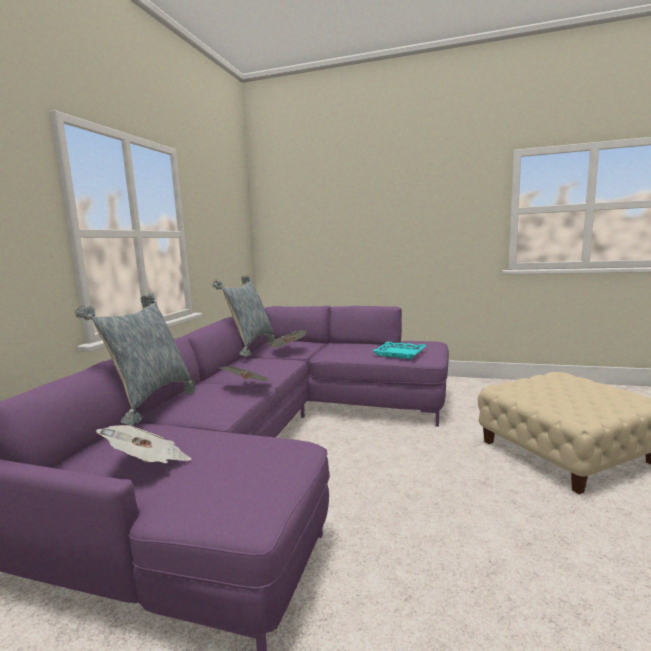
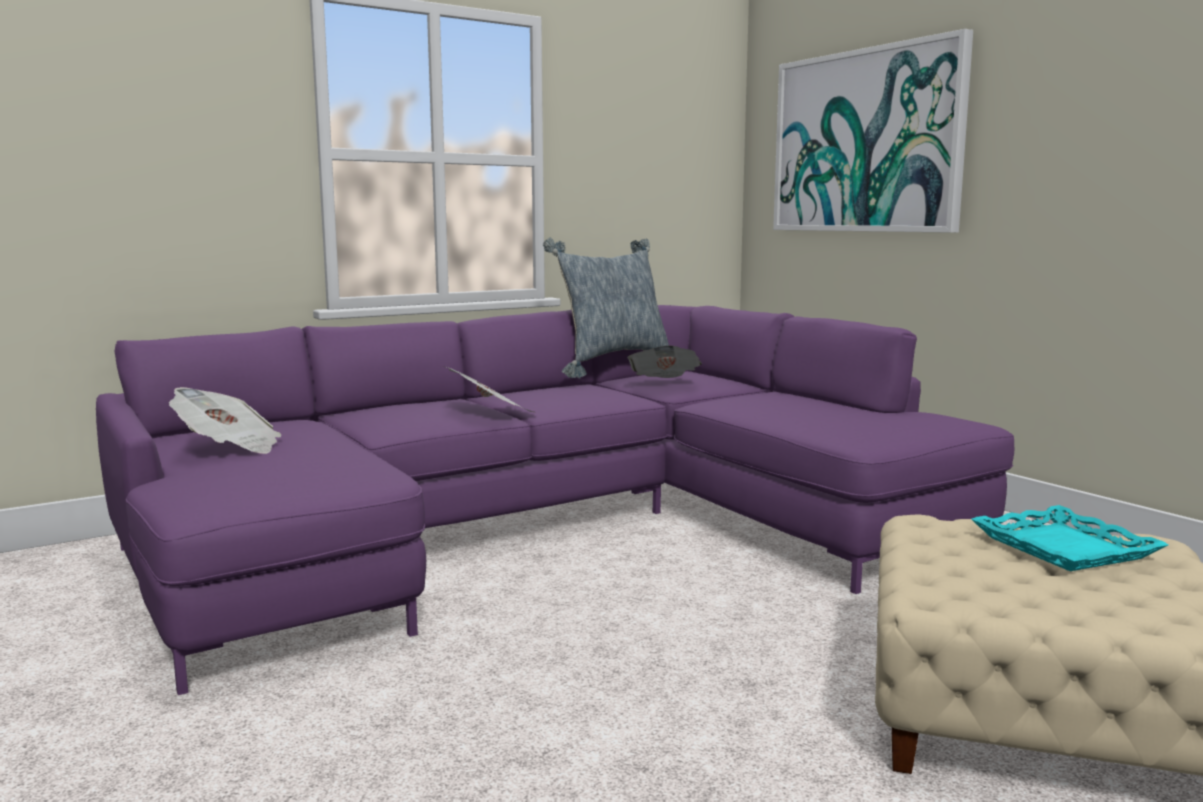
camera: 40 degrees right, 0 degrees up
(149, 408) = (345, 406): pillow -> none
(328, 223) = (865, 141): none -> picture
(400, 353) = (830, 422): turquoise tray -> turquoise tray (1065, 548)

